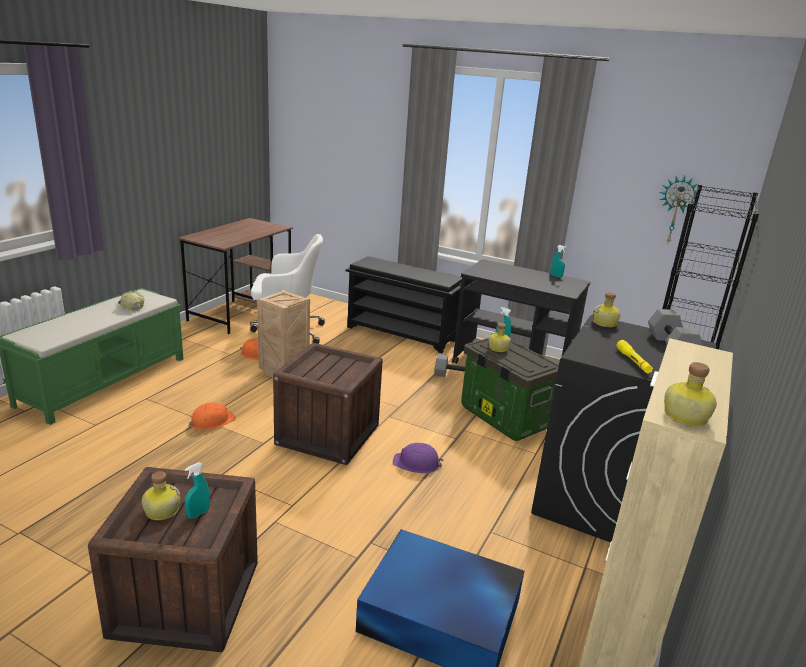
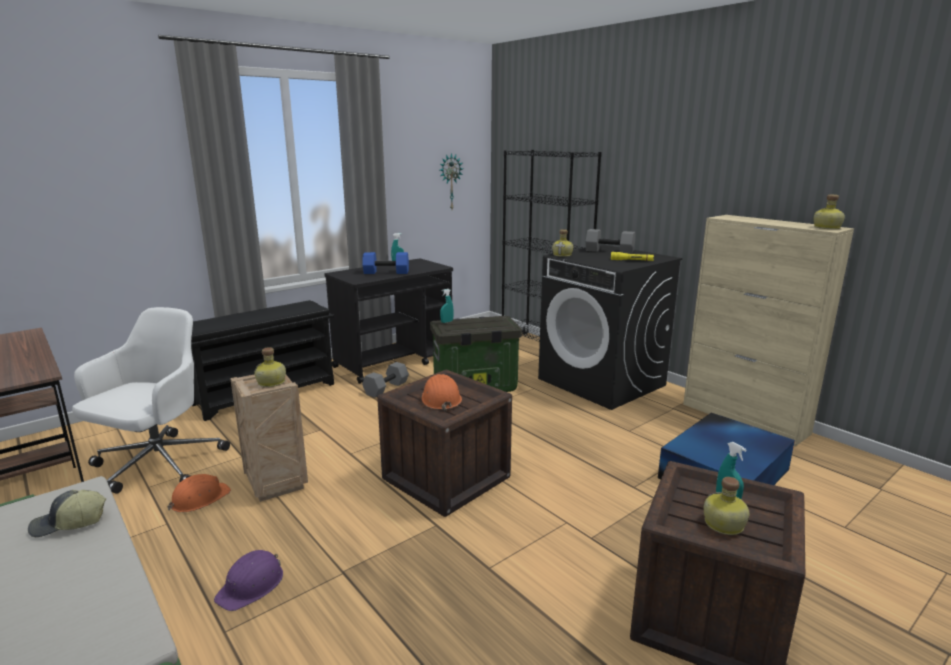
camera: 65 degrees left, 5 degrees down
(211, 421) = (355, 563): orange hard hat -> orange hard hat (440, 399)
(417, 463) = (524, 440): purple hard hat -> purple hard hat (252, 585)
(498, 348) = (460, 326): bottle -> bottle (272, 383)
(515, 277) = (387, 272): none -> blue dumbbell

